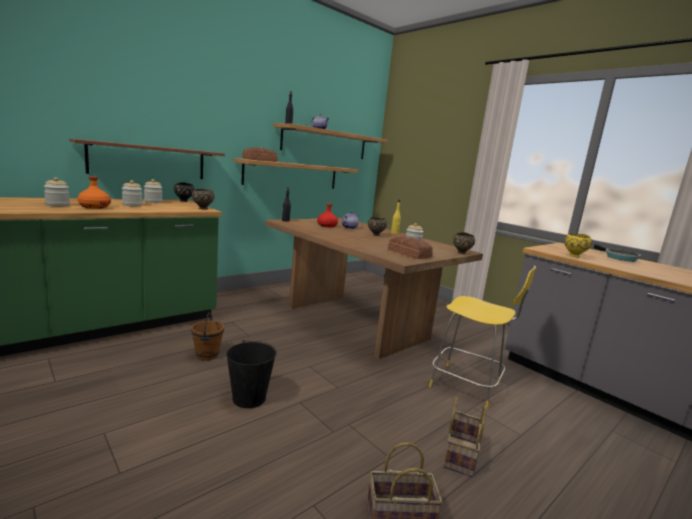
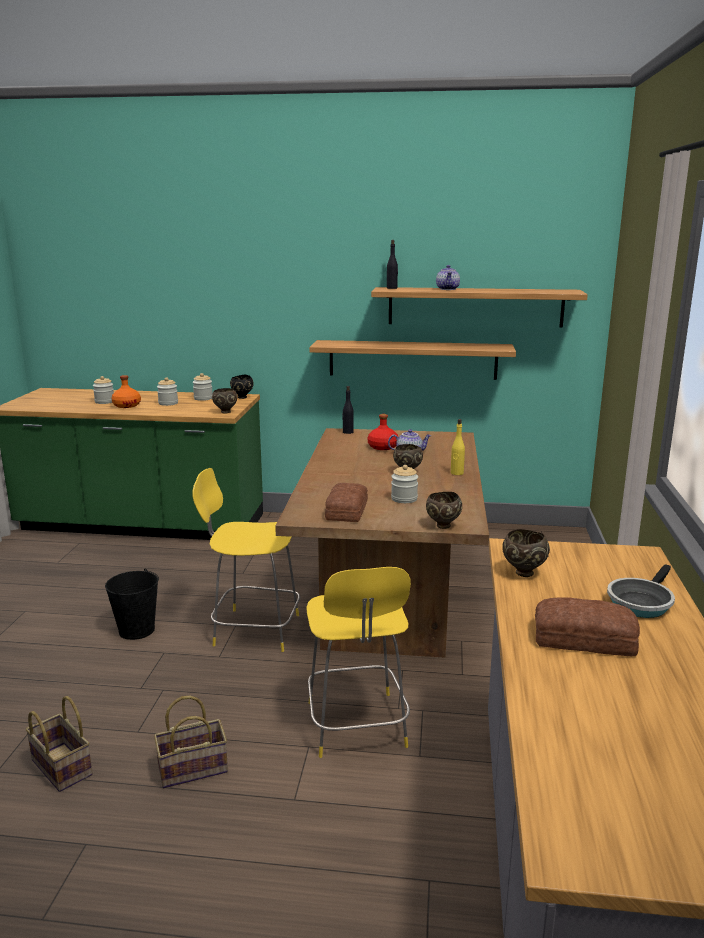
camera: 50 degrees right, 5 degrees up
(149, 161) = (214, 350): shelf -> none
(207, 355) = (175, 580): brown bucket -> none
(260, 160) = (340, 344): bread -> bread (585, 639)
(324, 364) = (253, 629): none -> yellow chair
(574, 256) = (523, 573): yellow bowl -> brown bowl

